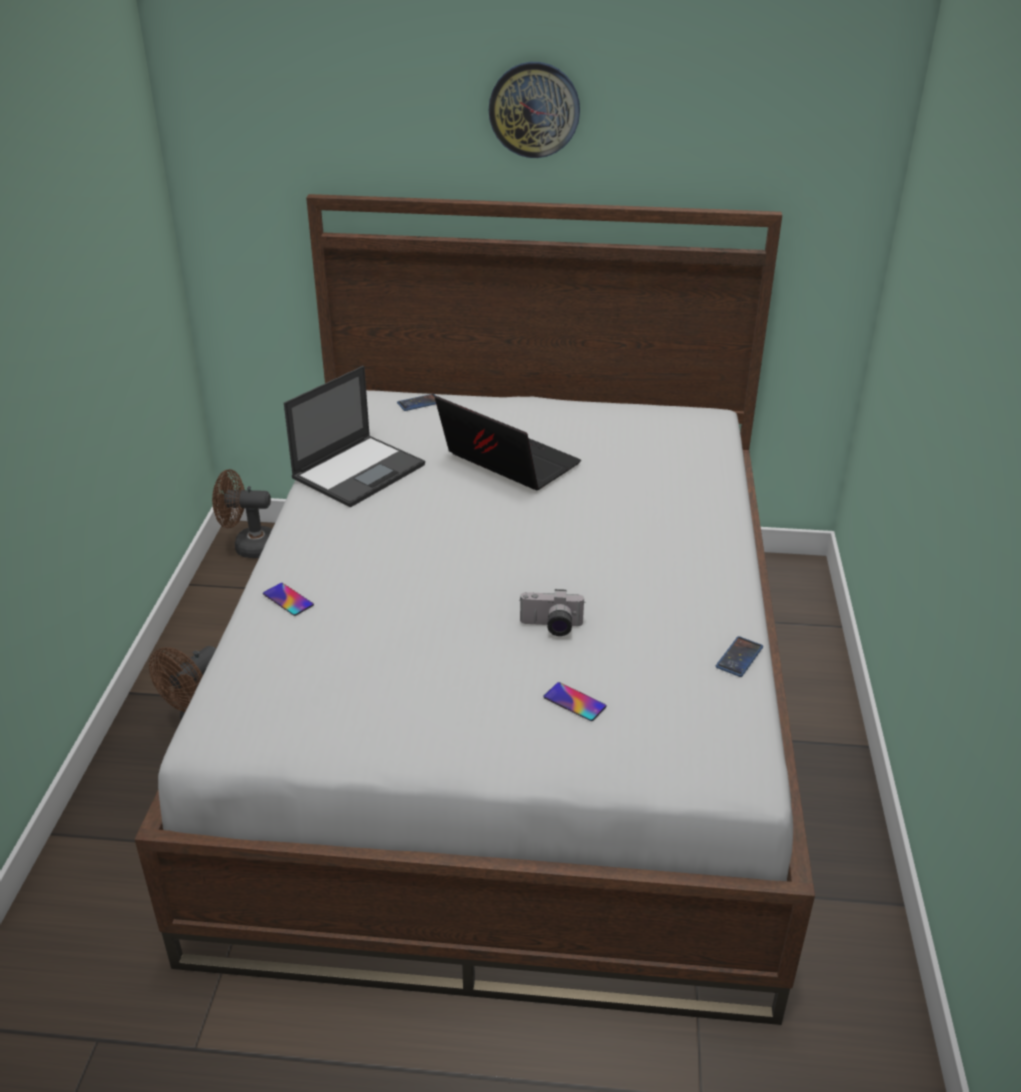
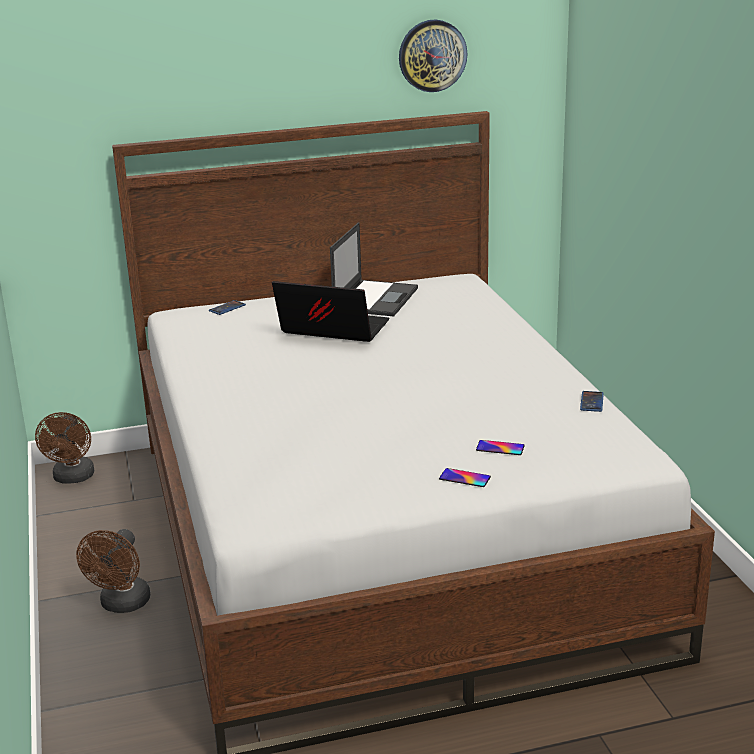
camera: 20 degrees left, 10 degrees down
(249, 546) = (73, 478): brown fan -> brown fan turned 75 degrees counterclockwise
(288, 599) = (232, 439): phone -> phone (464, 478)
(359, 470) = (217, 356): laptop -> laptop (375, 298)
(534, 109) = (293, 55): wall clock -> wall clock (432, 55)
(551, 627) = (448, 413): camera -> none

